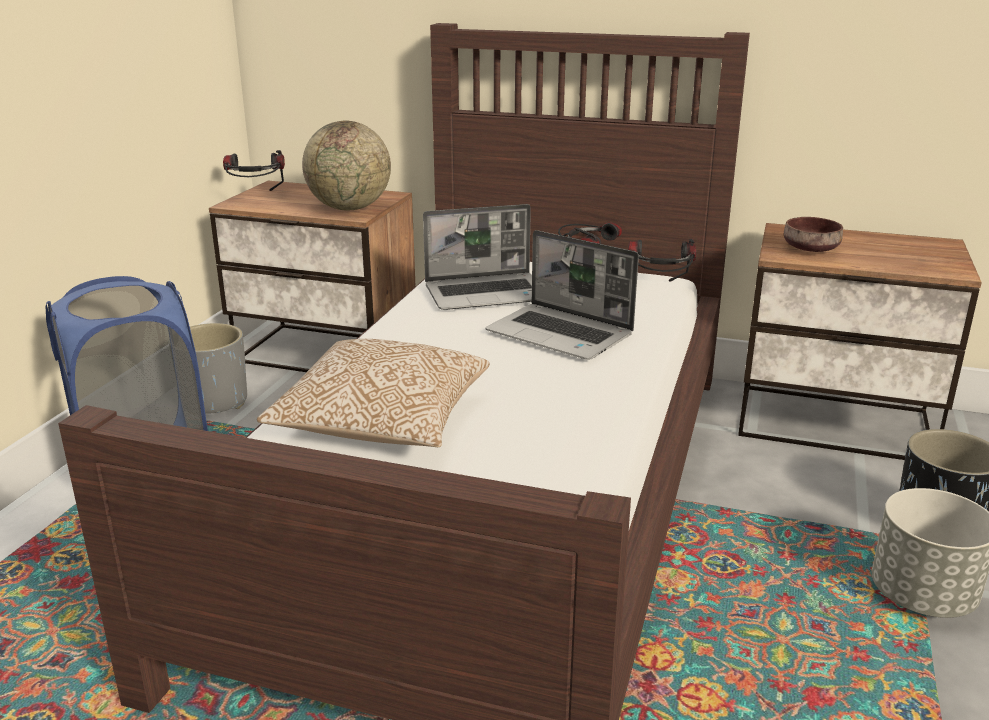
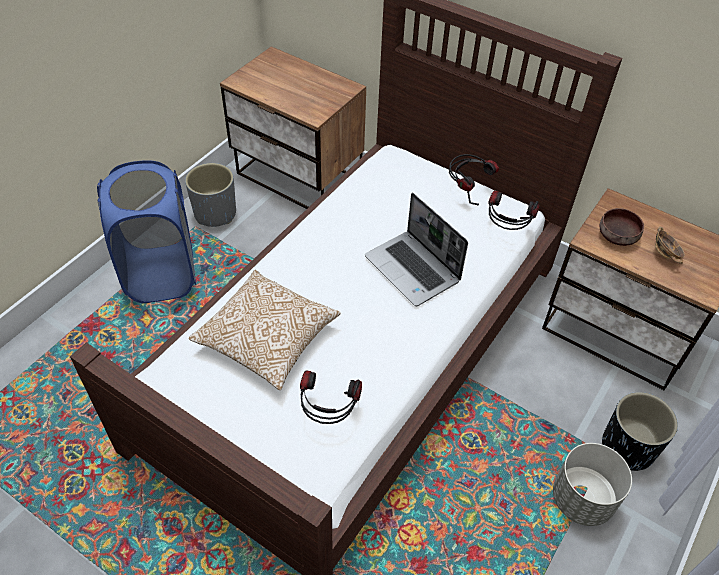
camera: 15 degrees right, 25 degrees up
(256, 197) = (255, 74): headphones -> headphones (328, 413)
(349, 208) = (314, 103): globe -> none
(487, 294) = (385, 207): laptop -> none
(879, 254) = (665, 254): none -> bowl

